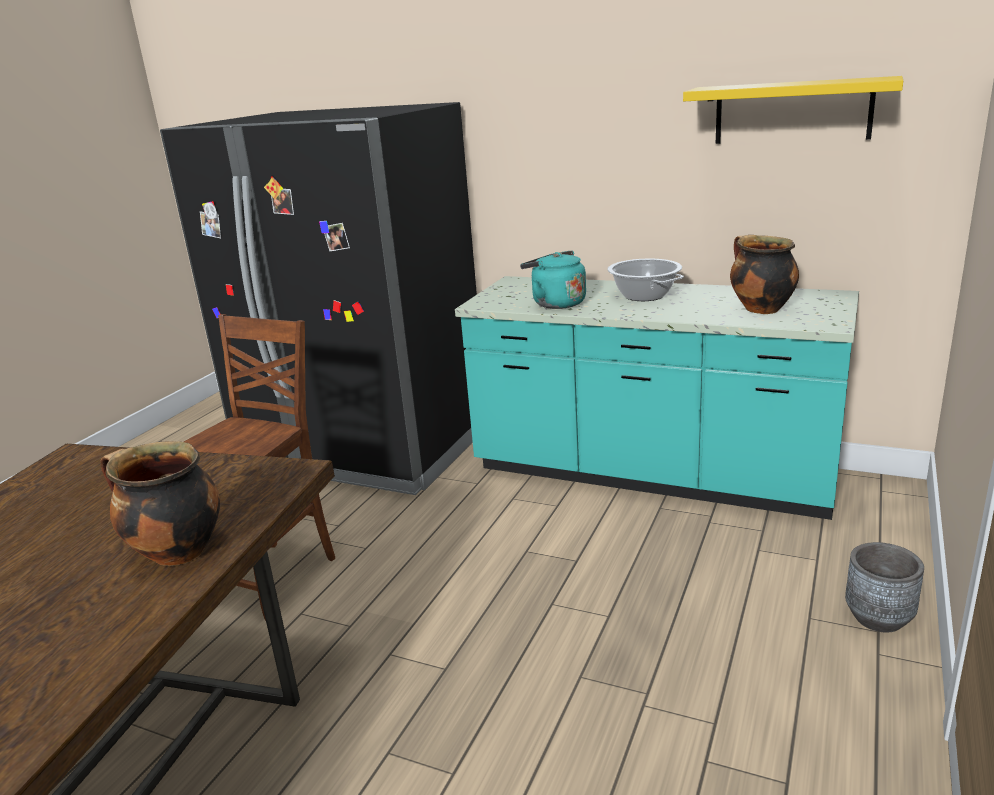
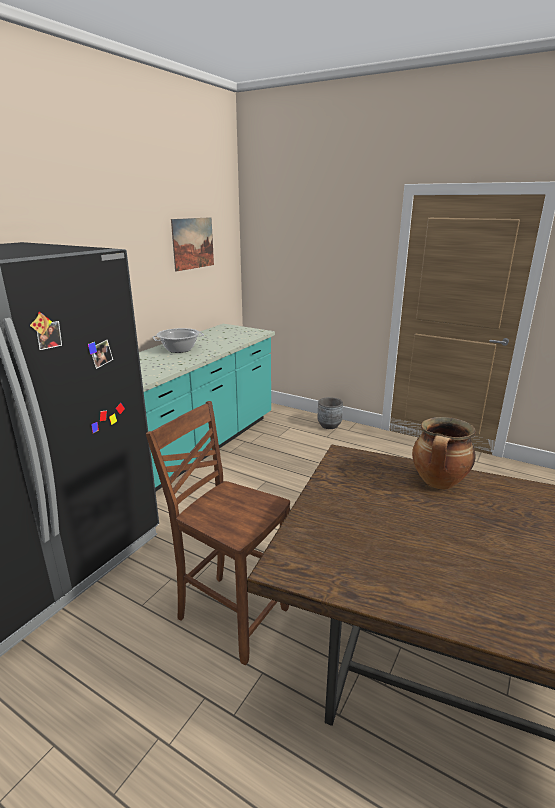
camera: 85 degrees left, 0 degrees up
(555, 303) = (164, 366): turquoise kettle -> none
(760, 309) = (229, 336): cooking pot -> none
(792, 112) = (193, 243): yellow shelf -> picture

